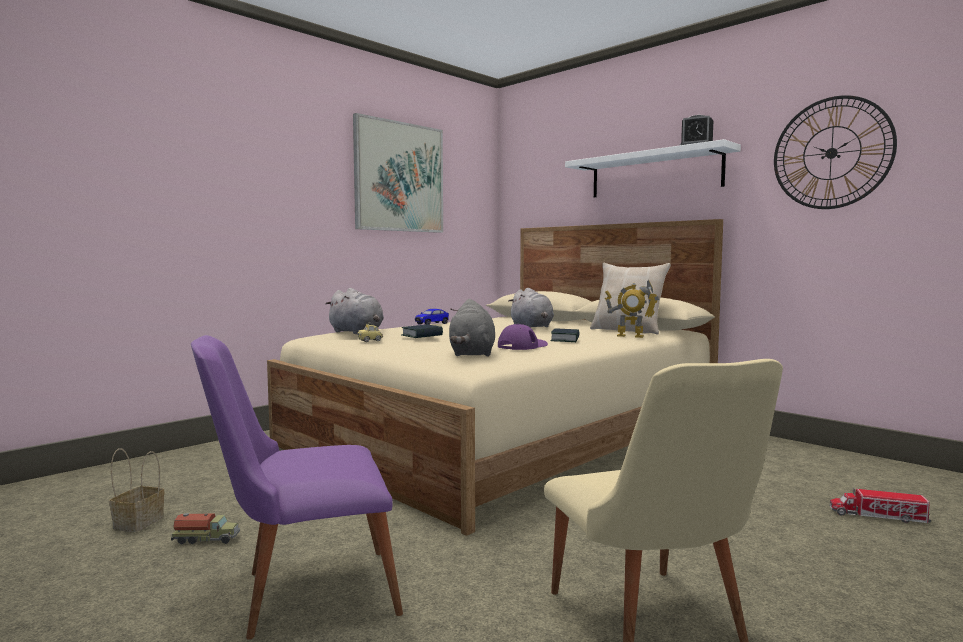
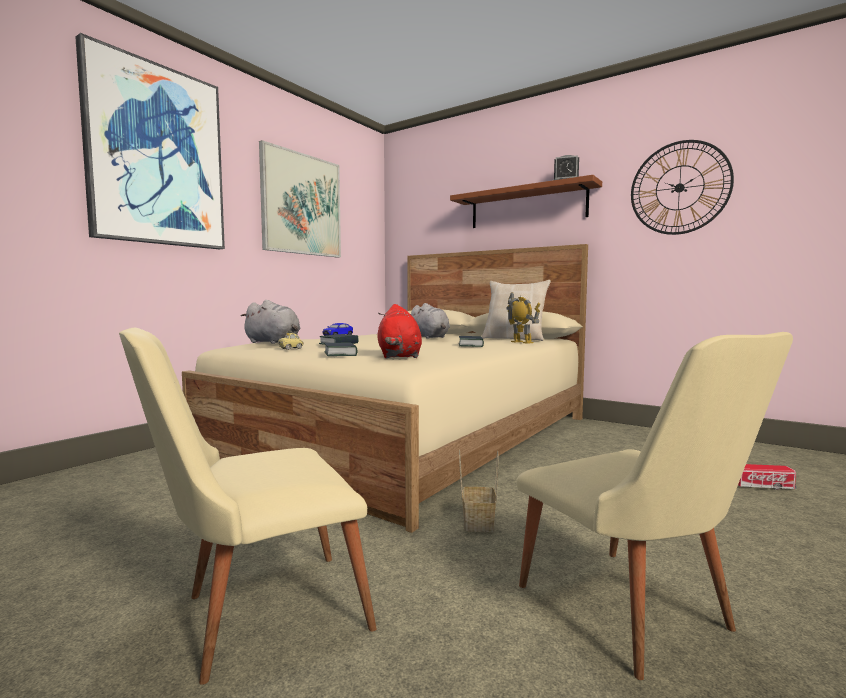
camera: 10 degrees left, 0 degrees up
(139, 522) = (46, 547): basket -> basket (477, 522)
(207, 539) = (131, 560): toy truck -> none
(248, 141) = (156, 156): none -> picture
(302, 593) = (256, 615): purple chair -> beige chair
(414, 349) = (340, 354): none -> book
(472, 354) = (399, 357): grey plush toy -> red plush toy
(522, 346) = (438, 350): purple cap -> none
(630, 336) = (522, 342): toy robot -> toy robot turned 135 degrees counterclockwise
(654, 174) = (527, 207): white shelf -> brown shelf

